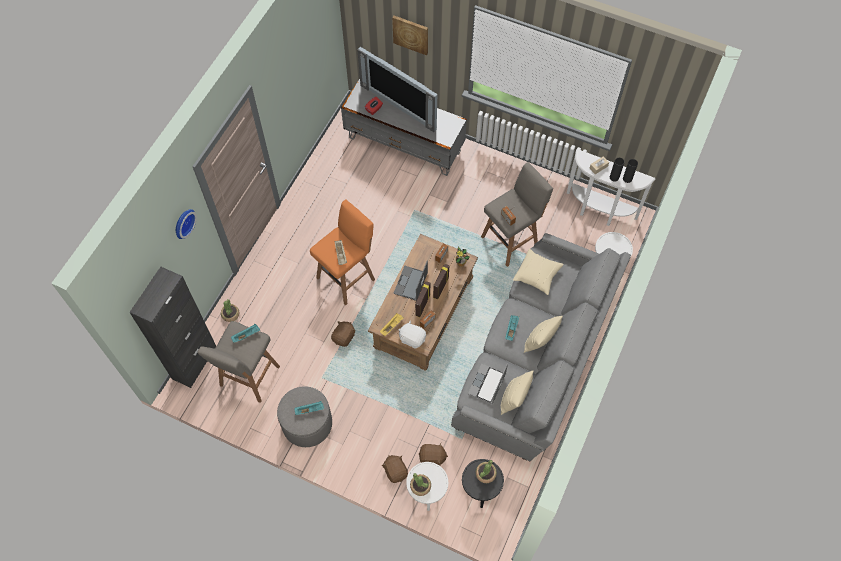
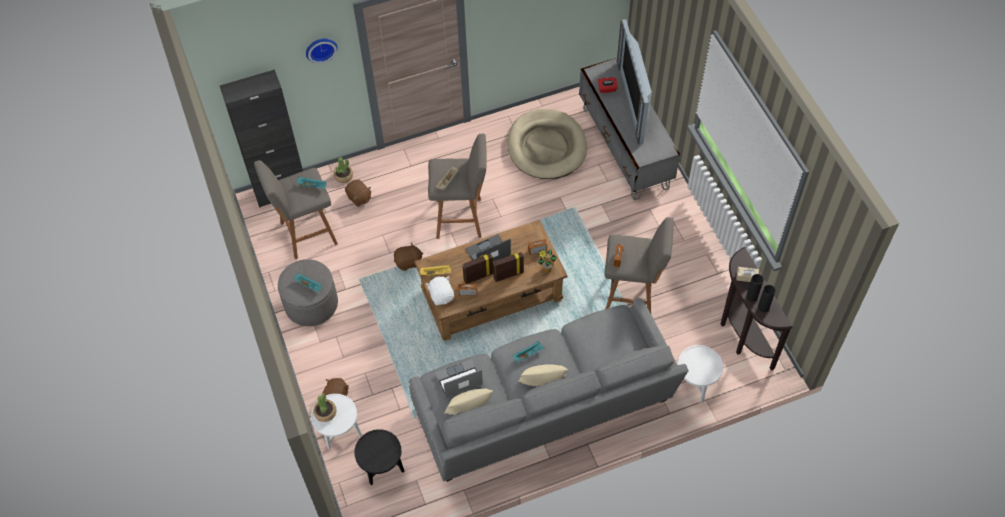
camera: 45 degrees right, 5 degrees down
(347, 277) = (461, 218): orange stool -> grey stool
(353, 183) = (546, 147): none -> beige dog bed
(411, 34) = (670, 33): picture -> none
(432, 457) = (375, 412): brown plush toy -> brown plush toy (359, 198)
(485, 473) = (384, 448): potted plant -> none
(537, 275) = (600, 329): beige pillow -> none
(599, 212) = (741, 335): white console table -> brown console table

